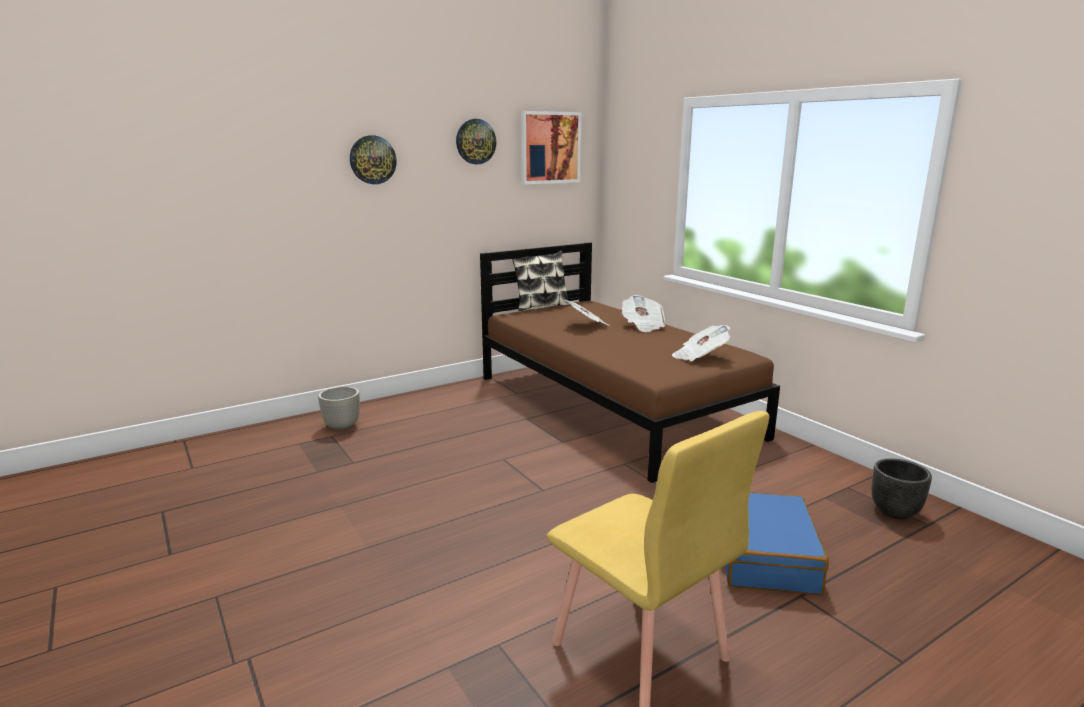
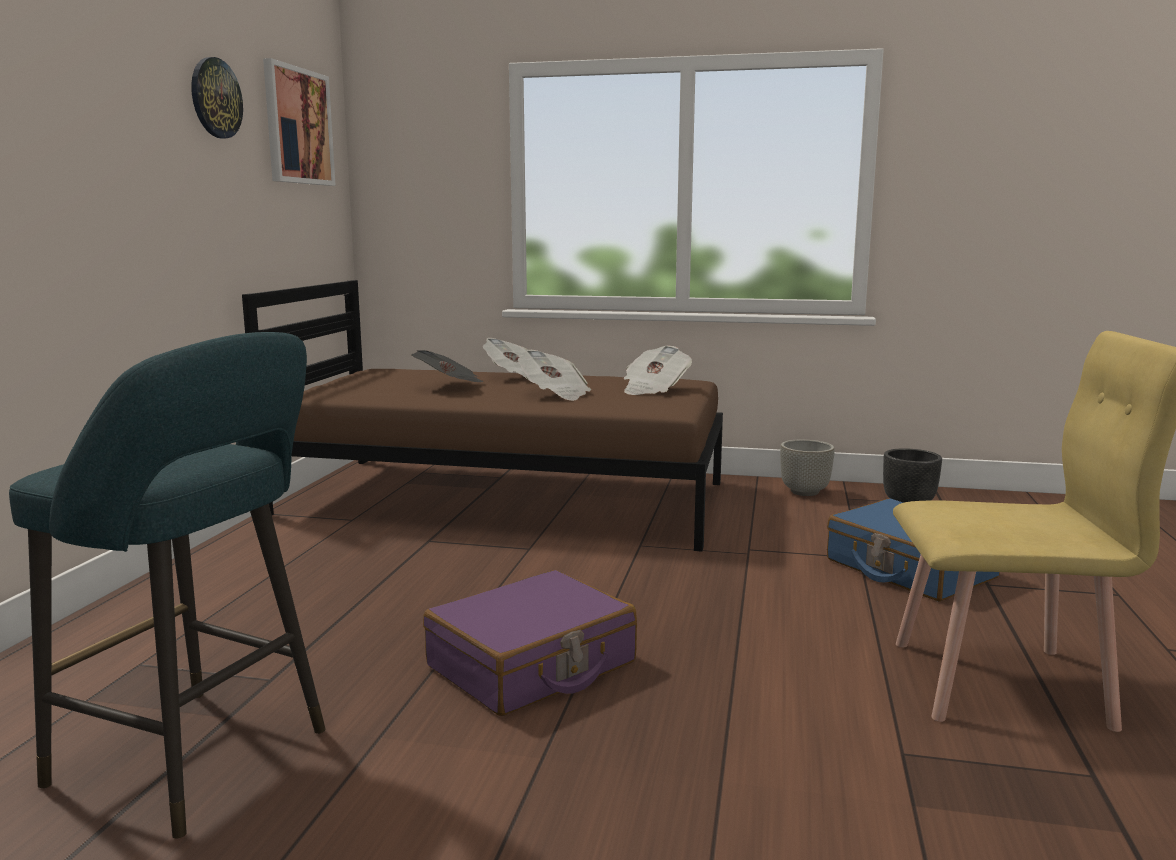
camera: 45 degrees left, 5 degrees down
(284, 484) = (201, 760): none -> turquoise stool
(342, 427) = (133, 646): grey planter -> grey planter (805, 492)
(372, 160) = (77, 103): wall clock -> none
(442, 505) = (532, 665): none -> purple suitcase
(540, 306) = (322, 381): pillow -> none
(628, 345) = (555, 394): none -> newspaper

